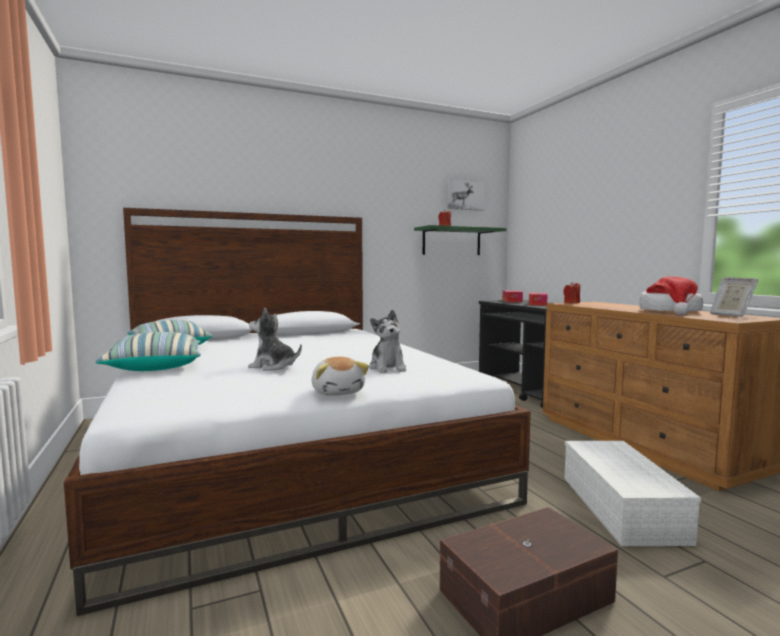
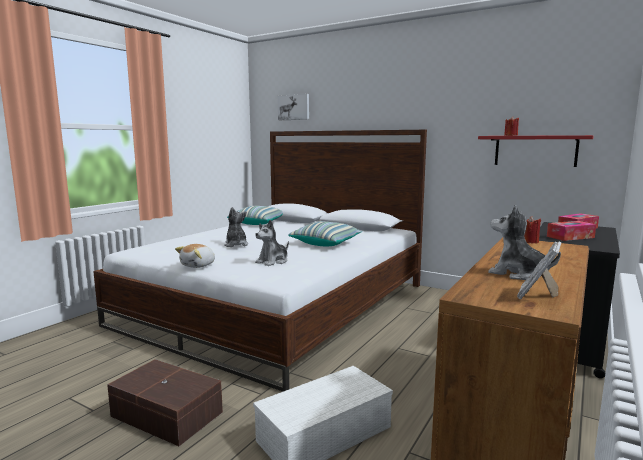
camera: 55 degrees right, 5 degrees up
(155, 367) = (211, 232): pillow -> pillow (326, 243)
(451, 242) = (535, 150): green shelf -> red shelf
(465, 195) = (560, 95): picture -> picture (294, 107)
(670, 312) = (517, 274): hat -> plush toy

